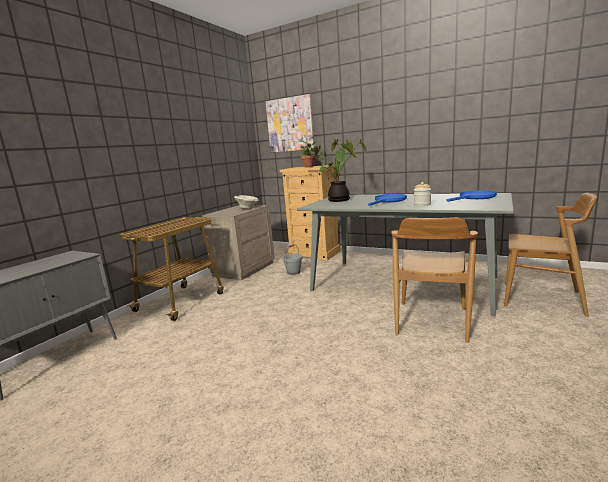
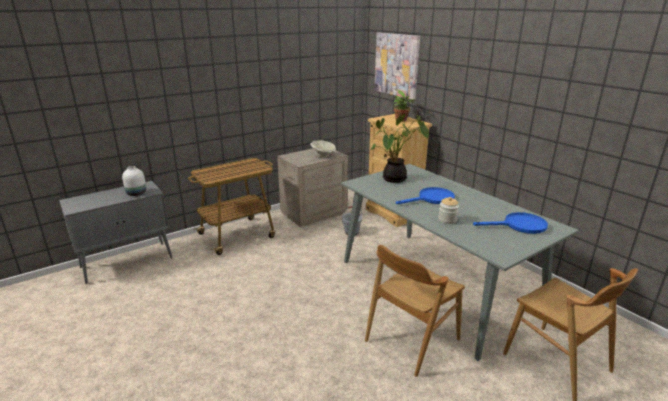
camera: 25 degrees right, 10 degrees up
(63, 260) = (137, 193): none -> white vase

